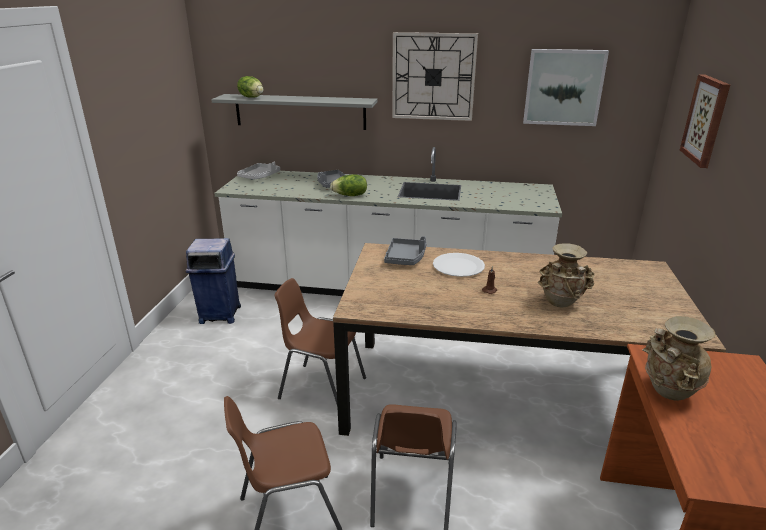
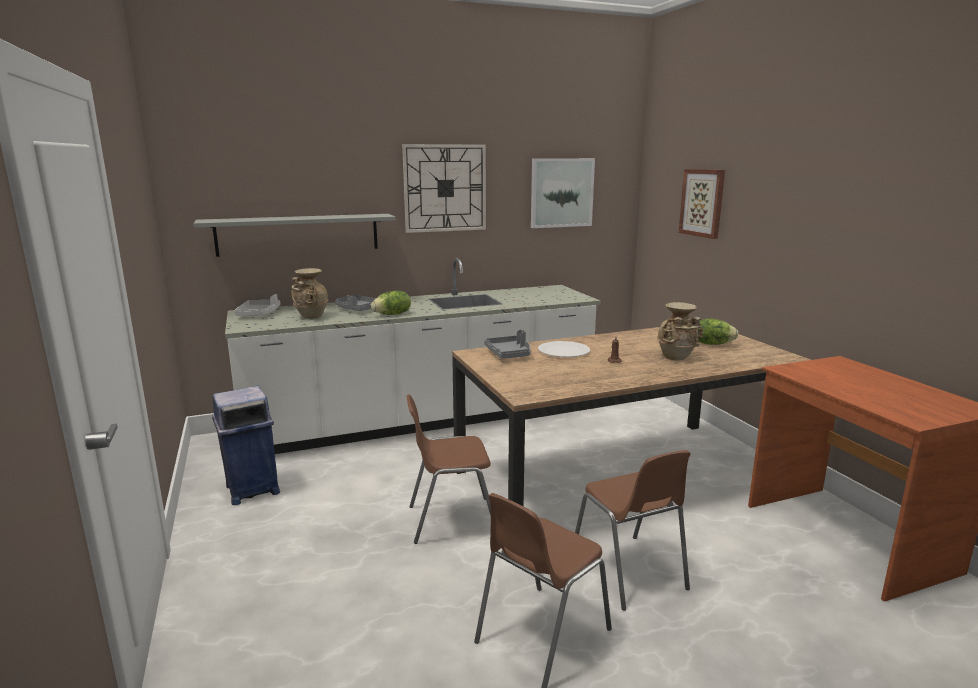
camera: 30 degrees left, 10 degrees down
(252, 97) = (244, 219): lettuce -> lettuce (711, 344)
(668, 392) = (826, 385): beige vase -> beige vase (310, 317)

